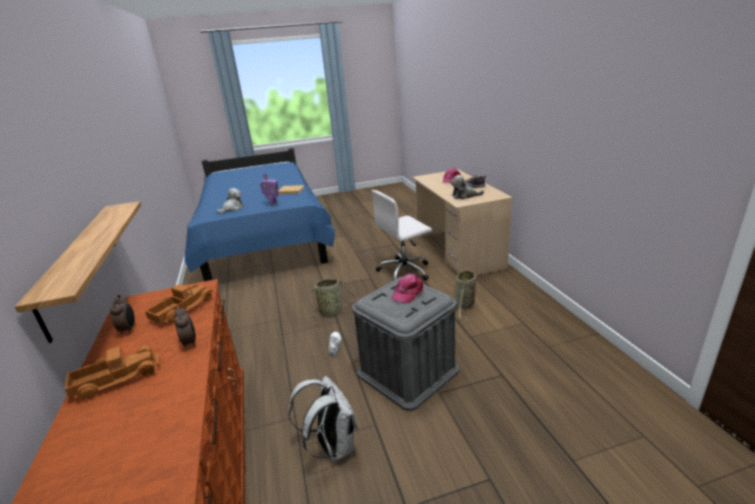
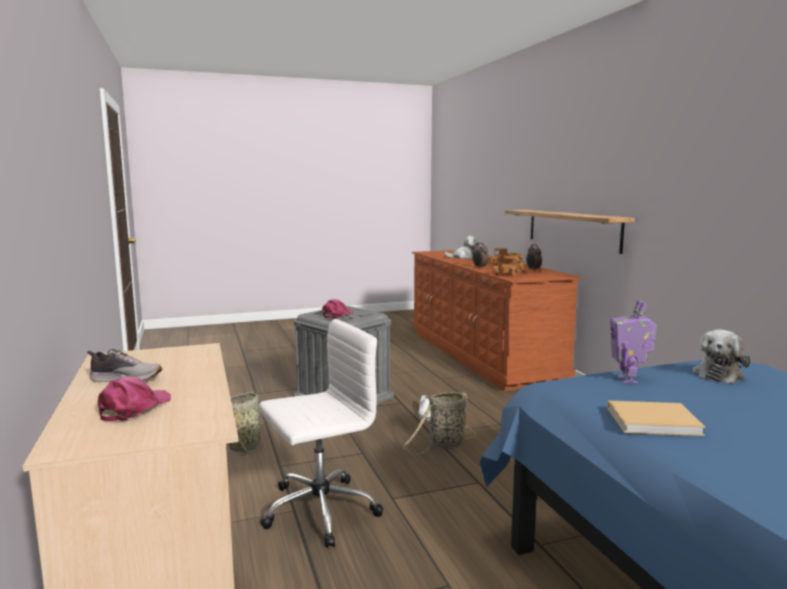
camera: 175 degrees right, 15 degrees down
(332, 446) = (404, 369): white backpack -> none
(464, 196) = (174, 360): plush toy -> plush toy (463, 257)

